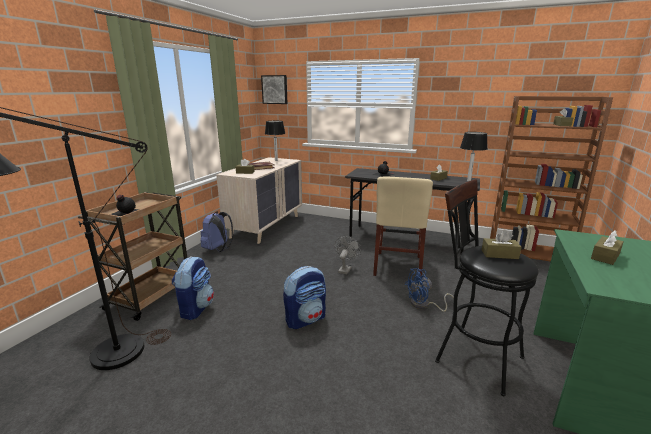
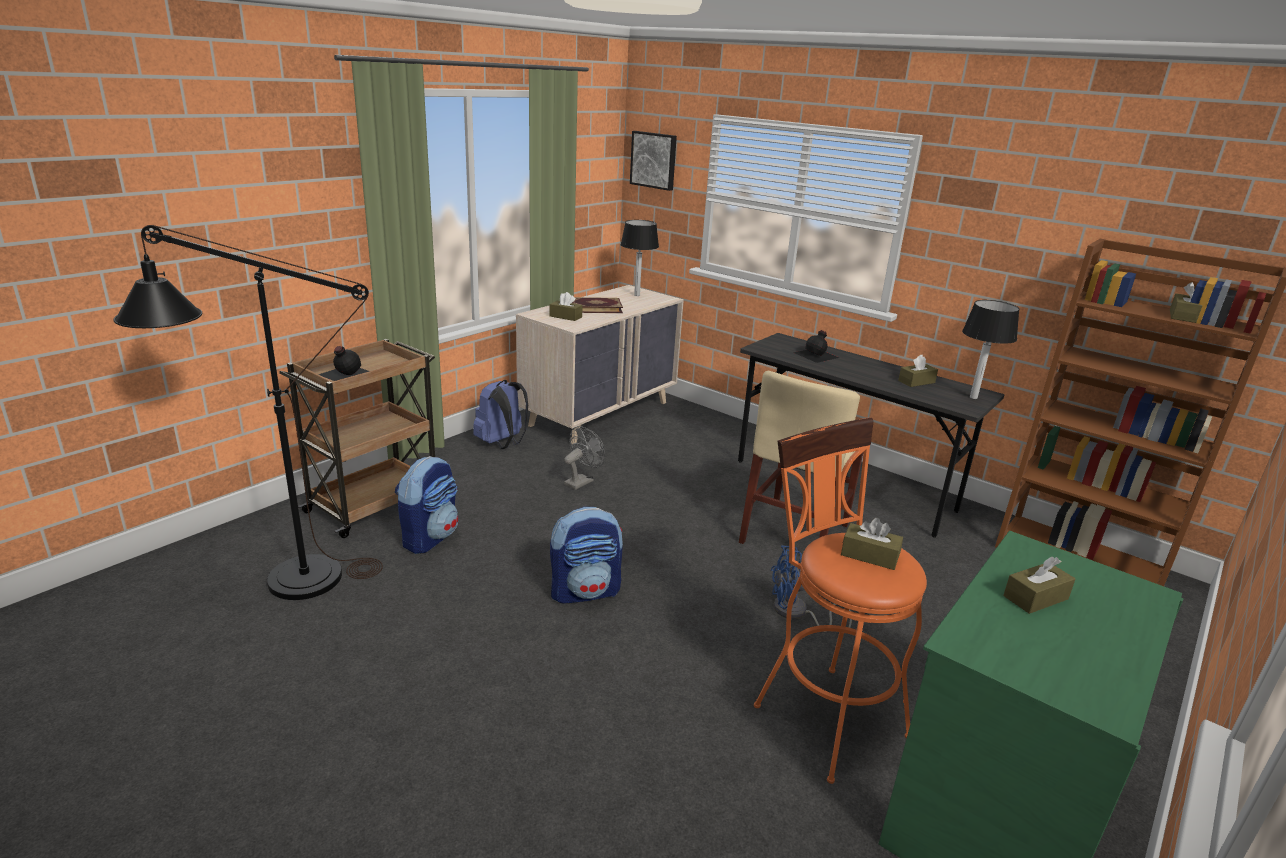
camera: 15 degrees right, 5 degrees up
(345, 269) = (697, 521): grey fan -> grey fan (581, 481)
(471, 355) = (821, 712): black stool -> orange stool

